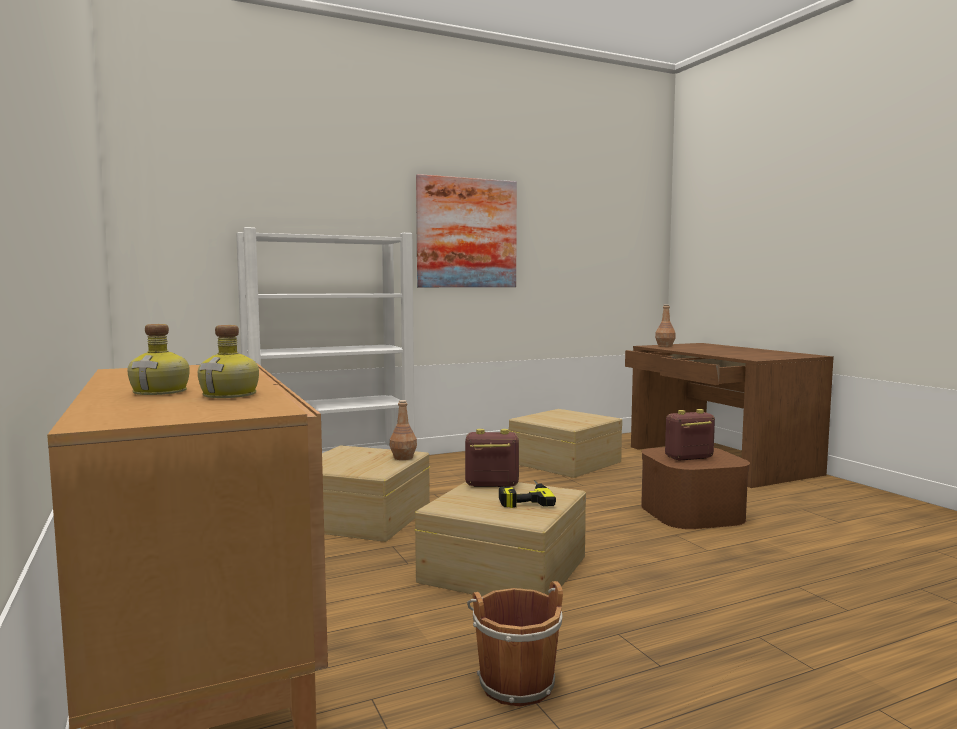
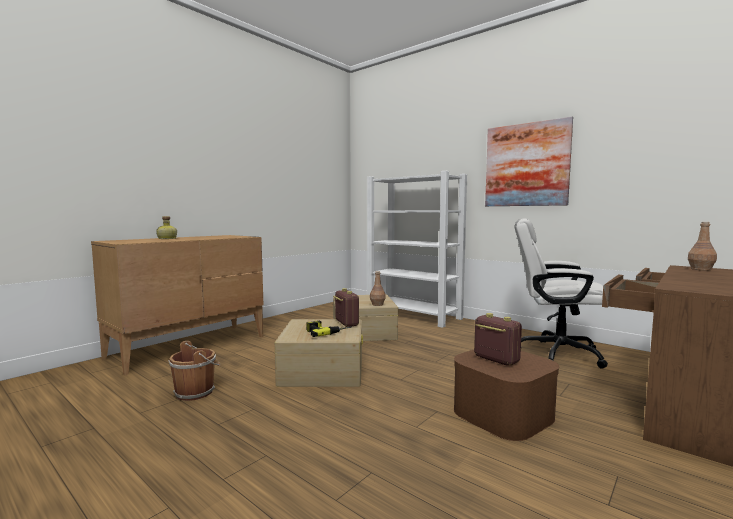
camera: 65 degrees right, 0 degrees up
(231, 395) = (159, 240): bottle -> none
(564, 461) = (554, 354): beige storage box -> white office chair

